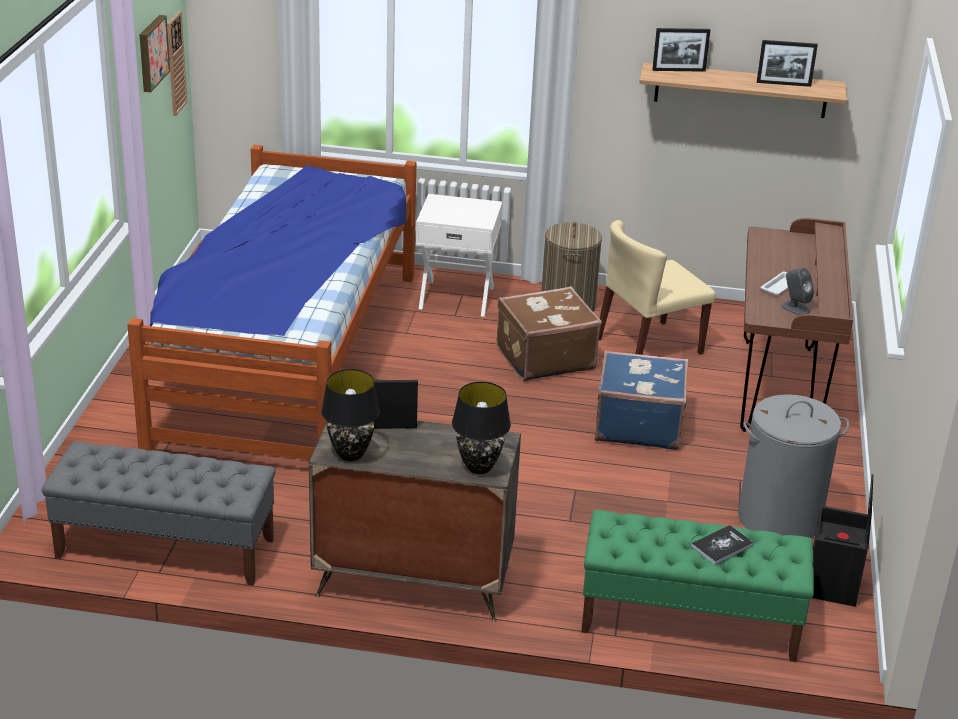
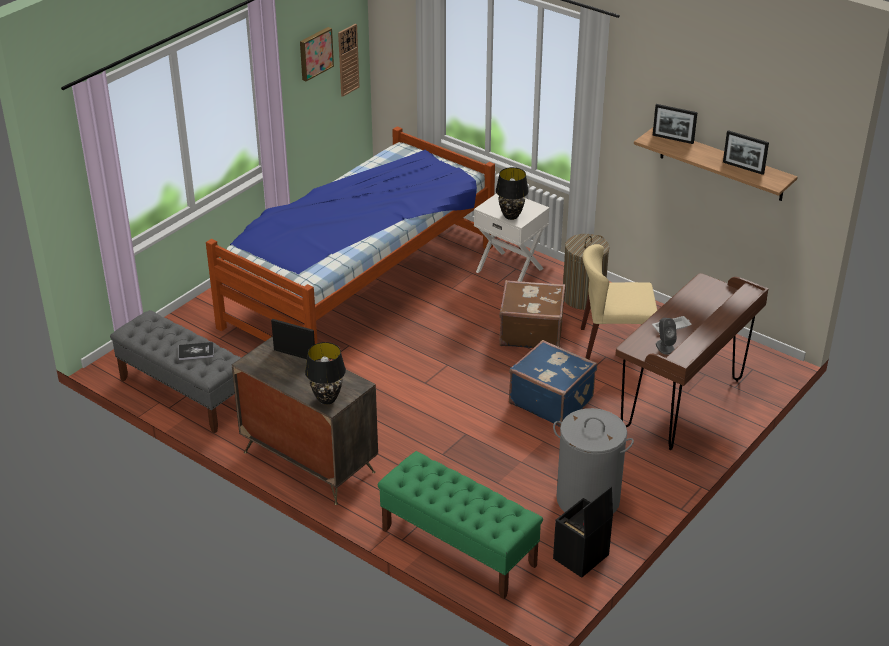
camera: 30 degrees right, 5 degrees up
(350, 454) = (259, 367): black table lamp -> black table lamp (510, 216)
(722, 546) = (472, 502): book -> book (196, 352)

